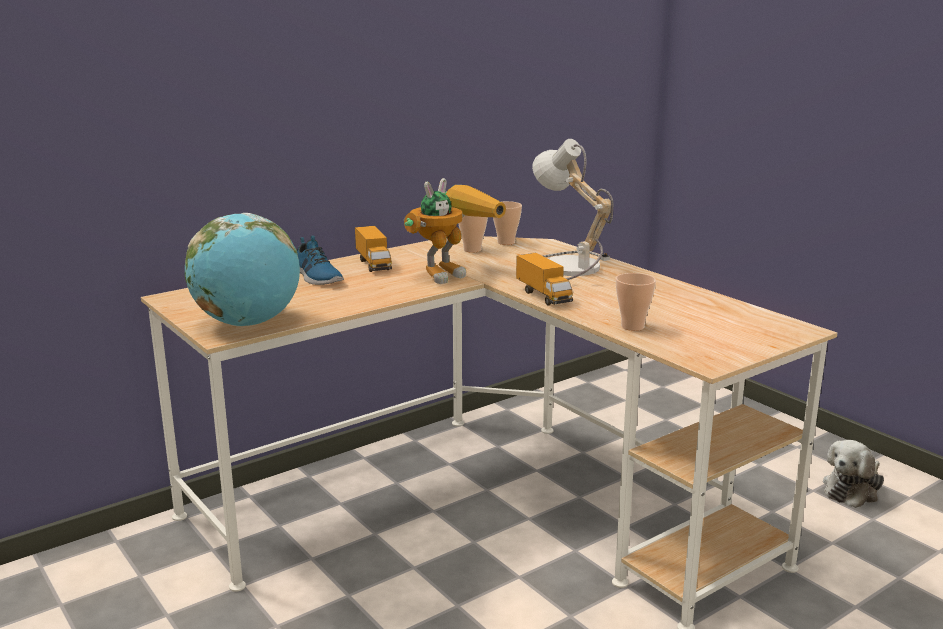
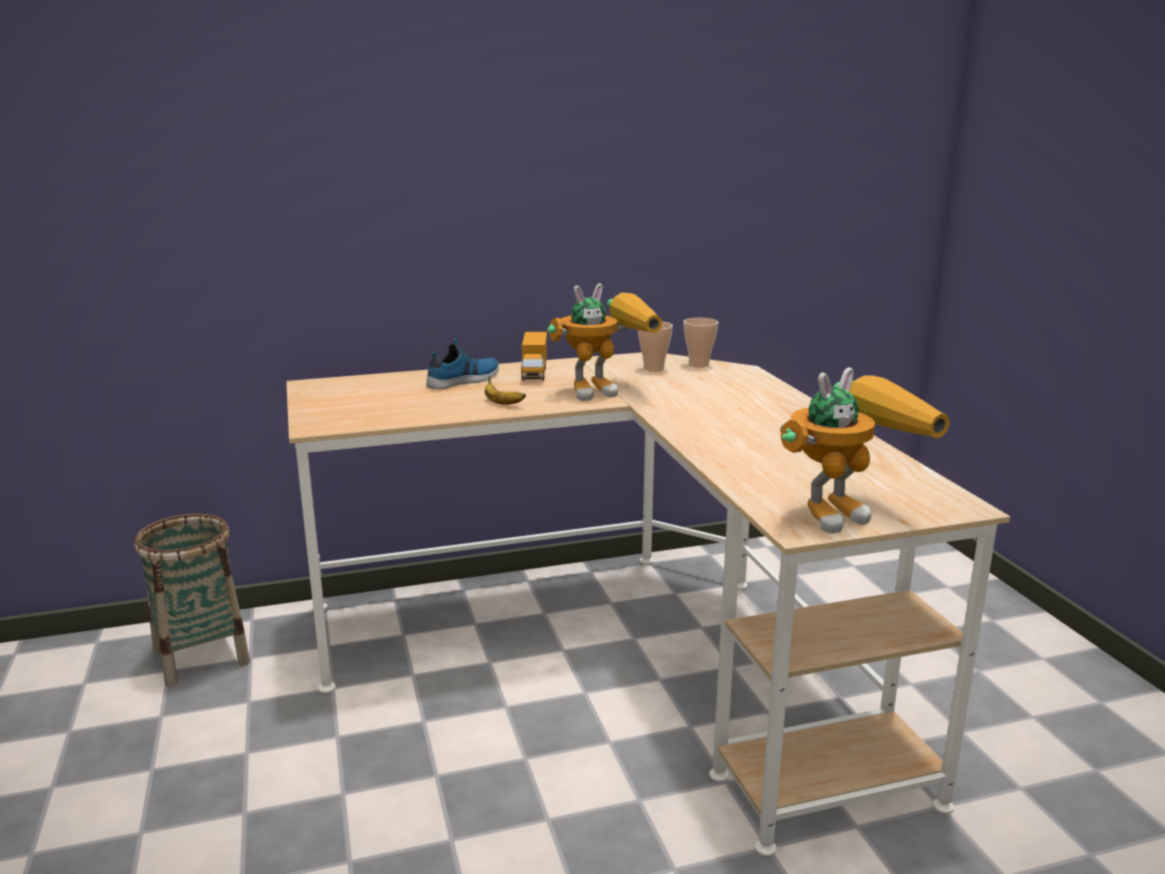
camera: 20 degrees right, 0 degrees up
(86, 585) = (201, 656): none -> basket
(248, 323) = (352, 418): globe -> none
(316, 277) = (465, 380): shoe -> shoe turned 120 degrees counterclockwise
(373, 294) = (502, 403): none -> banana
(543, 296) = (680, 427): toy truck -> none
(564, 267) = (737, 398): table lamp -> none
(632, 326) = (748, 474): cup -> none
(728, 344) = (846, 510): none -> toy robot
(852, 490) = (1089, 727): plush toy -> none

